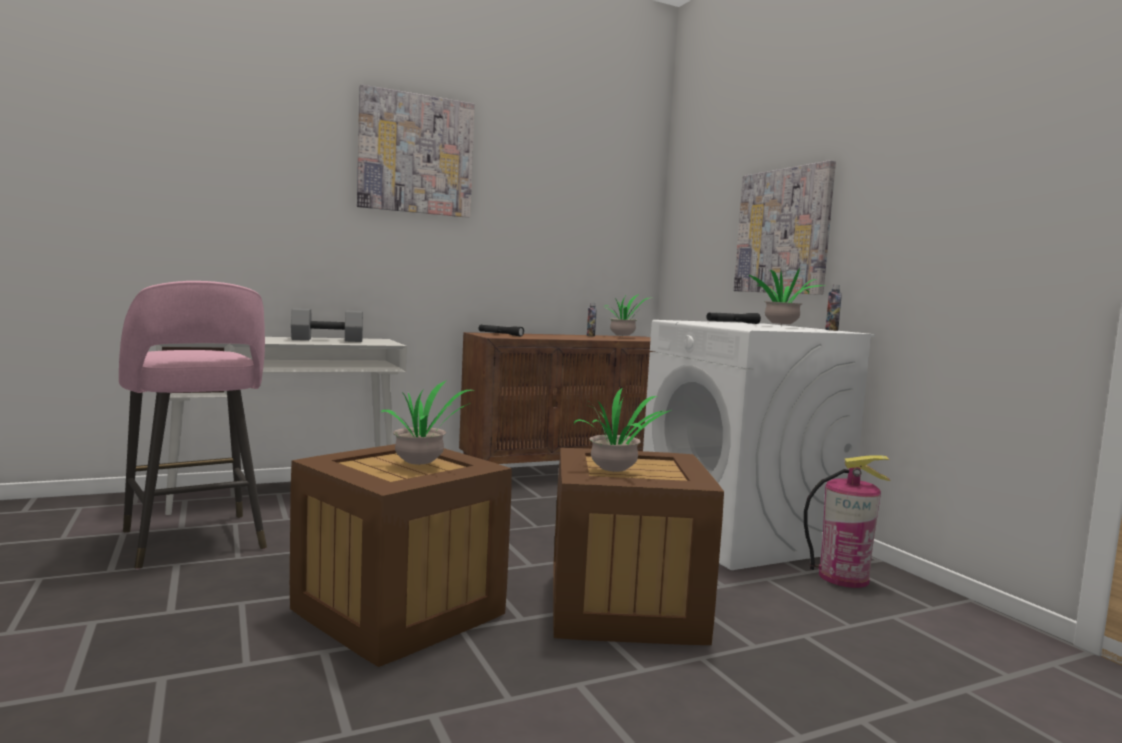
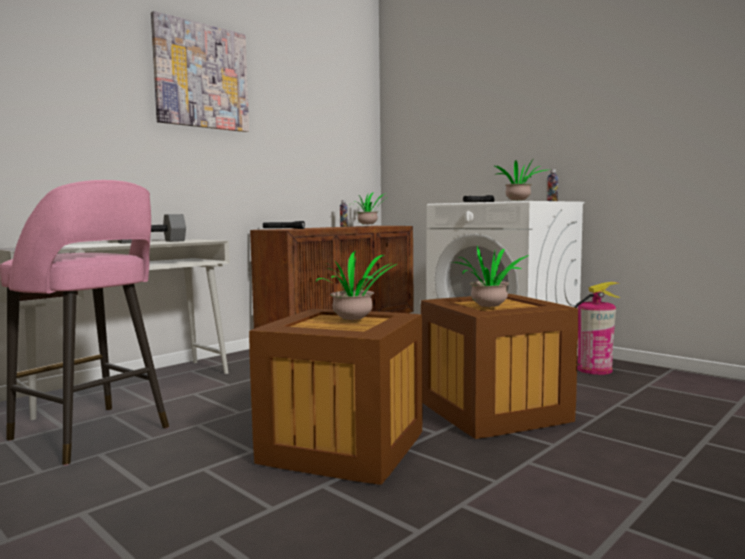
camera: 20 degrees left, 0 degrees up
(783, 231) = (496, 135): picture -> none

